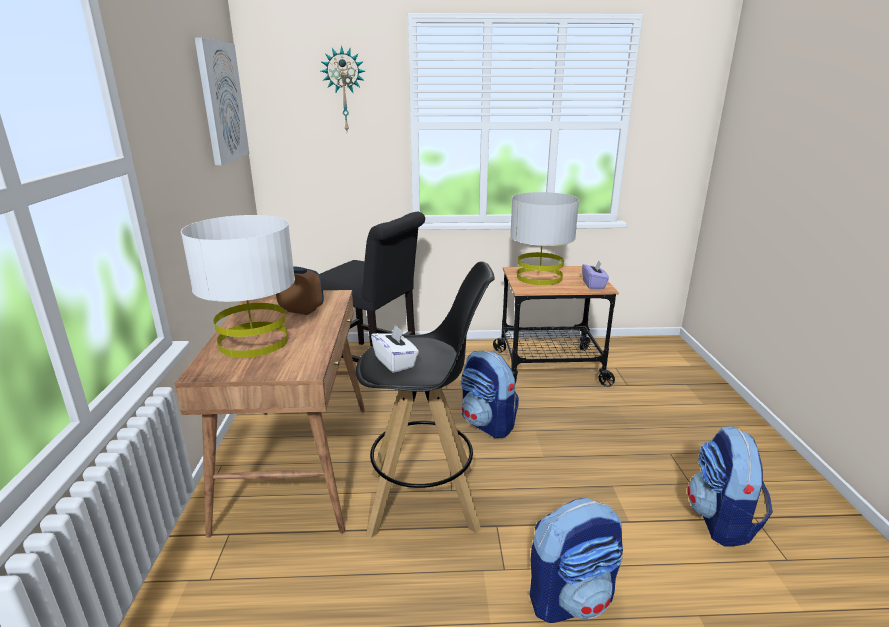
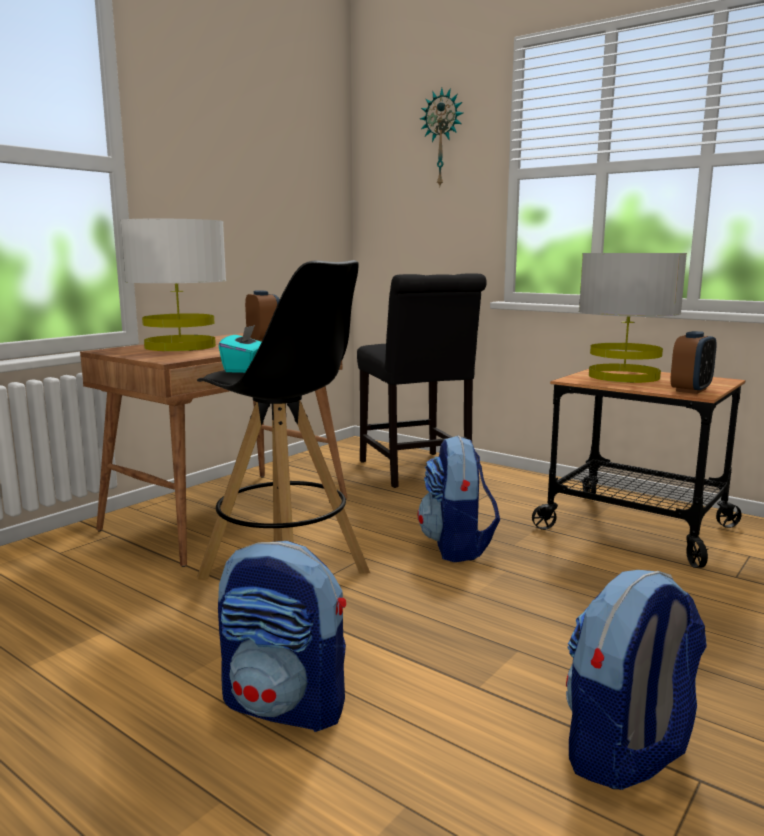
camera: 40 degrees right, 10 degrees down
(221, 102) = (304, 151): picture -> none
(395, 362) = (246, 369): white tissue box -> turquoise tissue box
(594, 285) = (691, 390): purple tissue box -> alarm clock

